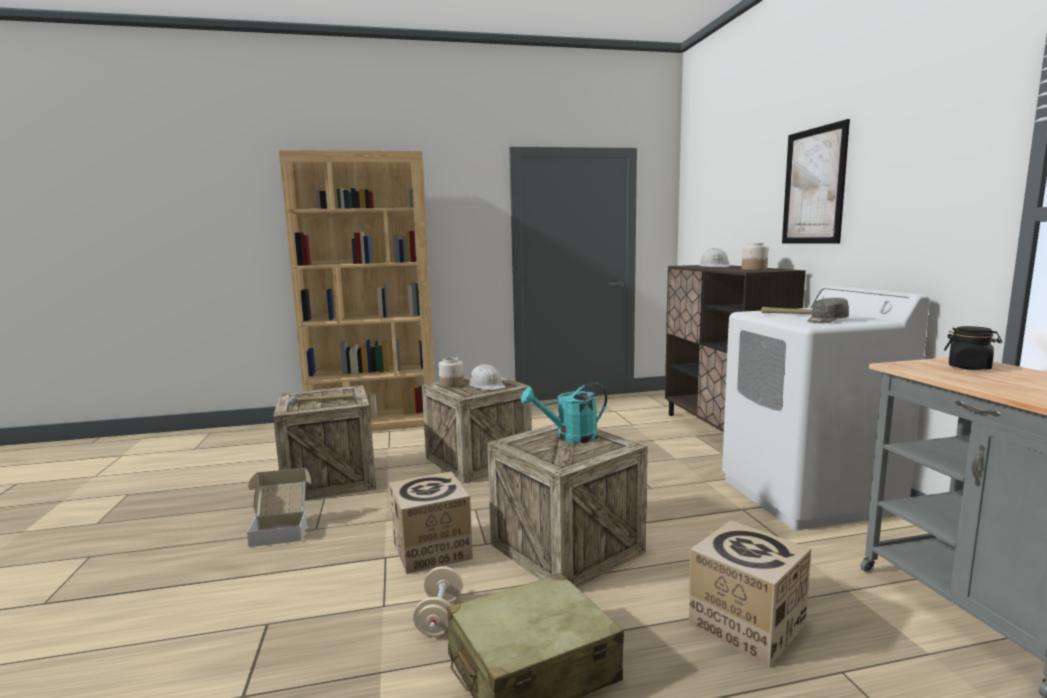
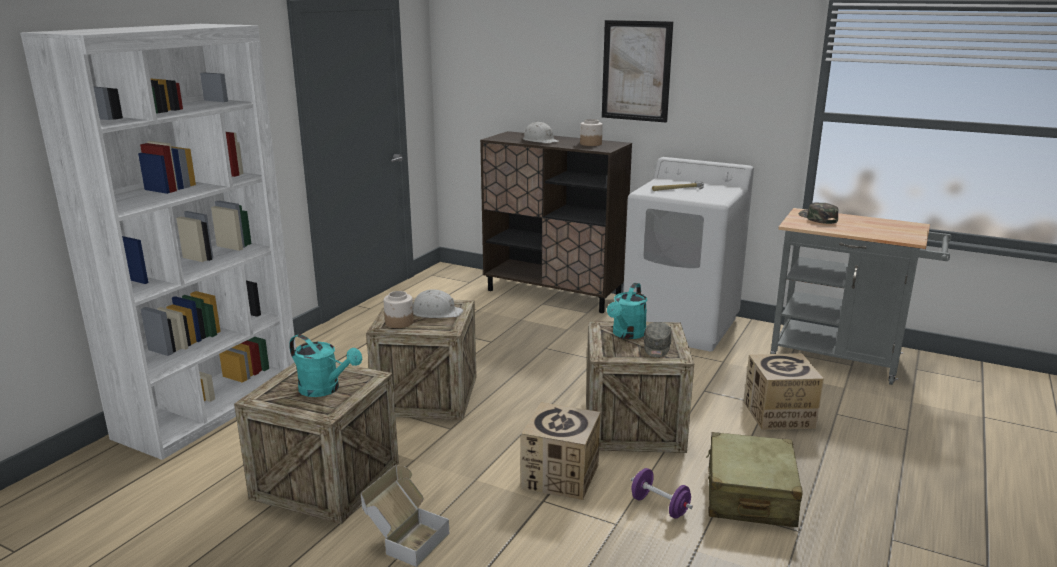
camera: 50 degrees left, 10 degrees up
(321, 401) = (325, 389): hammer -> turquoise watering can
(375, 423) = (212, 408): brown bookcase -> white bookcase
(440, 618) = (660, 506): beige dumbbell -> purple dumbbell
(826, 320) = (712, 194): grey cap -> grey cap (656, 348)
(969, 367) = (817, 218): black jar -> green cap

